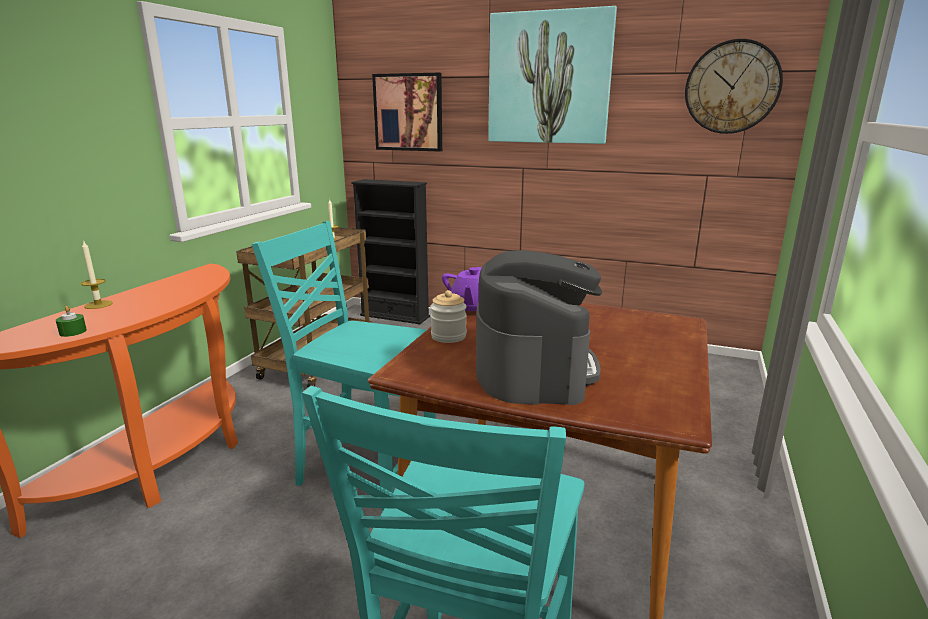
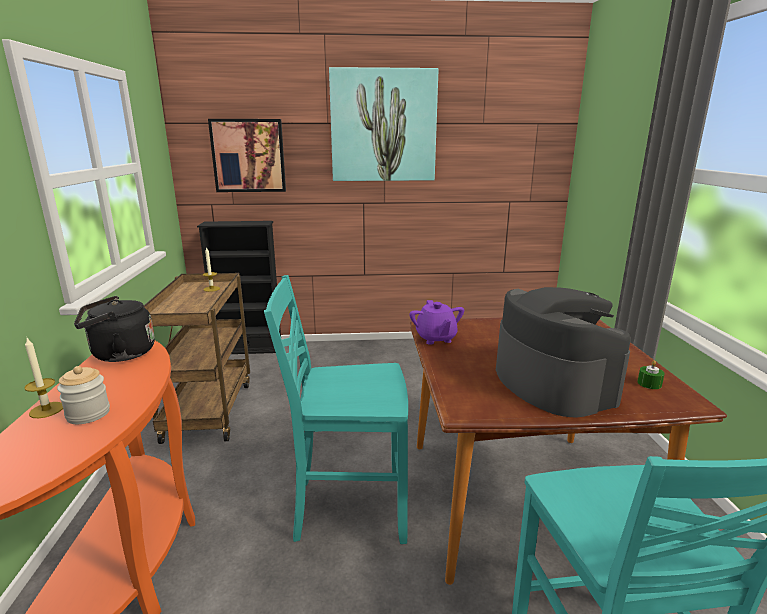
camera: 25 degrees left, 0 degrees up
(73, 332) = (65, 452): green candle -> green candle (649, 383)
(191, 278) = (119, 354): none -> black kettle
(448, 336) = (452, 368): jar -> jar (88, 414)
(732, 87) = (524, 135): wall clock -> none

